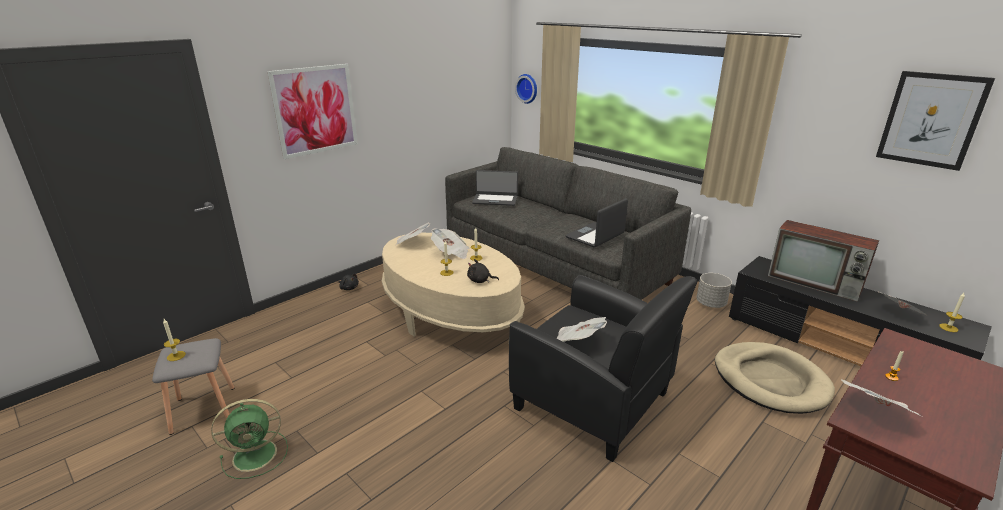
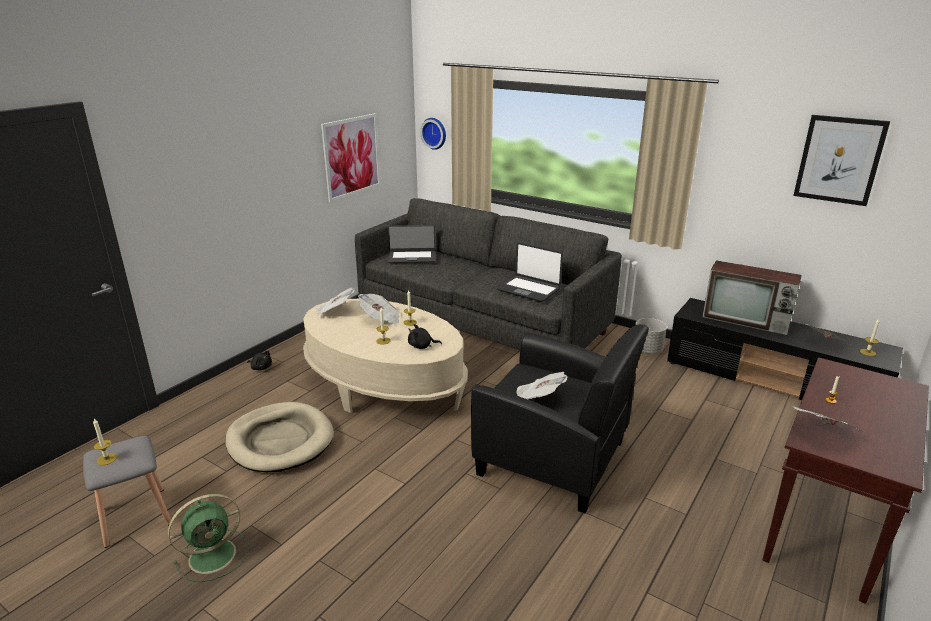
camera: 10 degrees left, 0 degrees up
(315, 110) = (216, 171): picture -> picture (351, 156)
(595, 236) = (529, 289): laptop -> laptop turned 90 degrees counterclockwise
(770, 380) = (716, 419): beige dog bed -> beige dog bed (280, 441)

